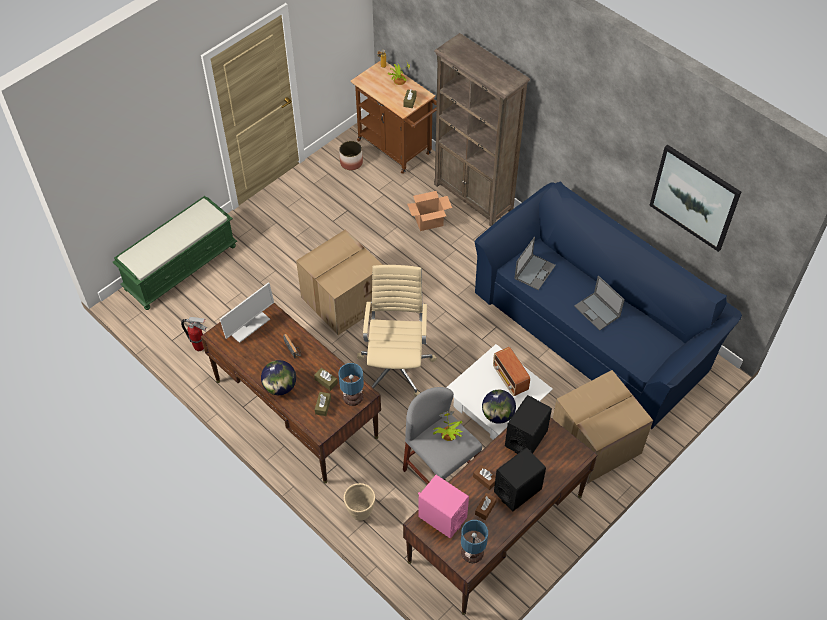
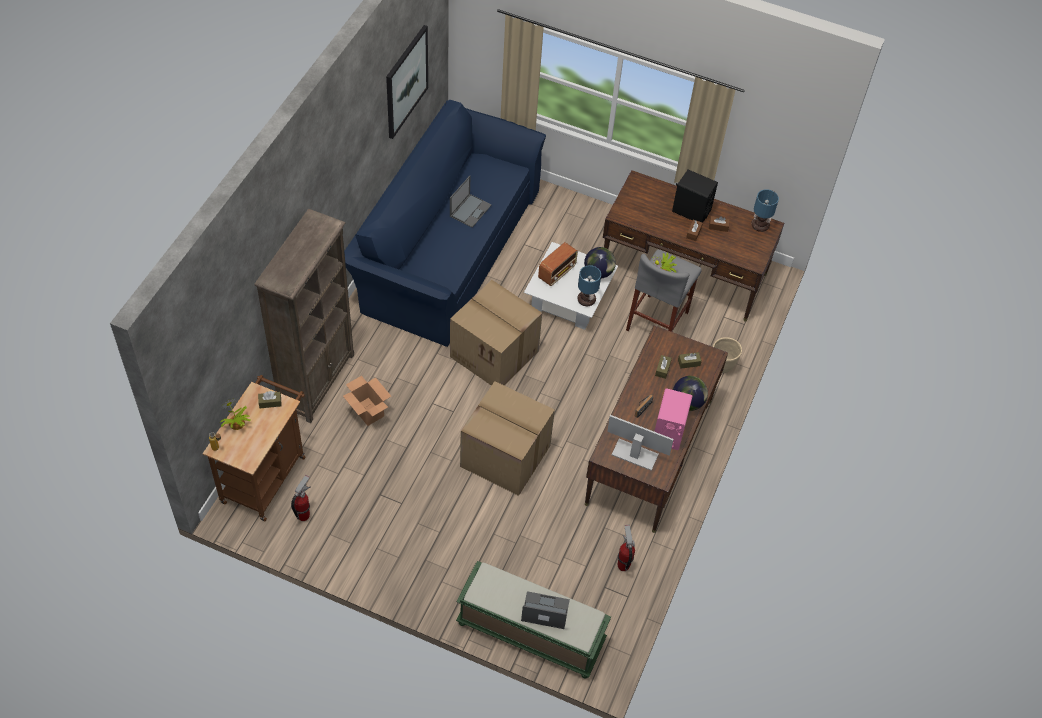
camera: 115 degrees left, 0 degrees up
(351, 162) = (304, 515): planter -> fire extinguisher
(352, 398) = (669, 344): table lamp -> table lamp (587, 300)
(396, 366) = (562, 386): beige office chair -> none
(442, 517) = (742, 251): pink speaker -> pink speaker (668, 432)
(526, 438) = (641, 216): black speaker -> none
(535, 271) = (442, 265): laptop -> laptop (544, 610)
(595, 444) = (571, 224): cardboard box -> cardboard box (495, 353)

